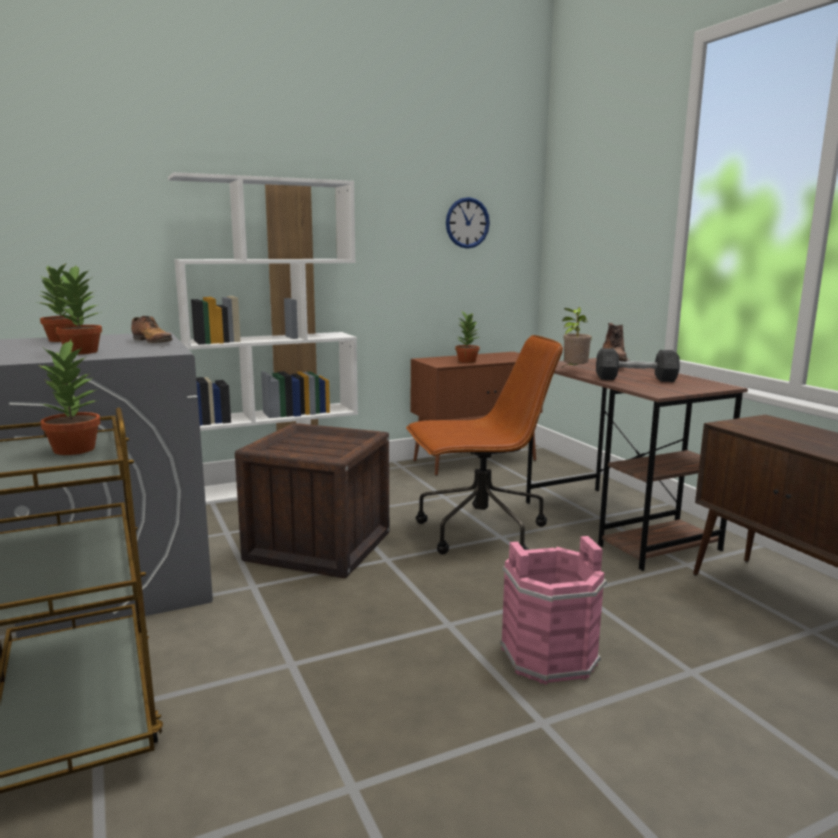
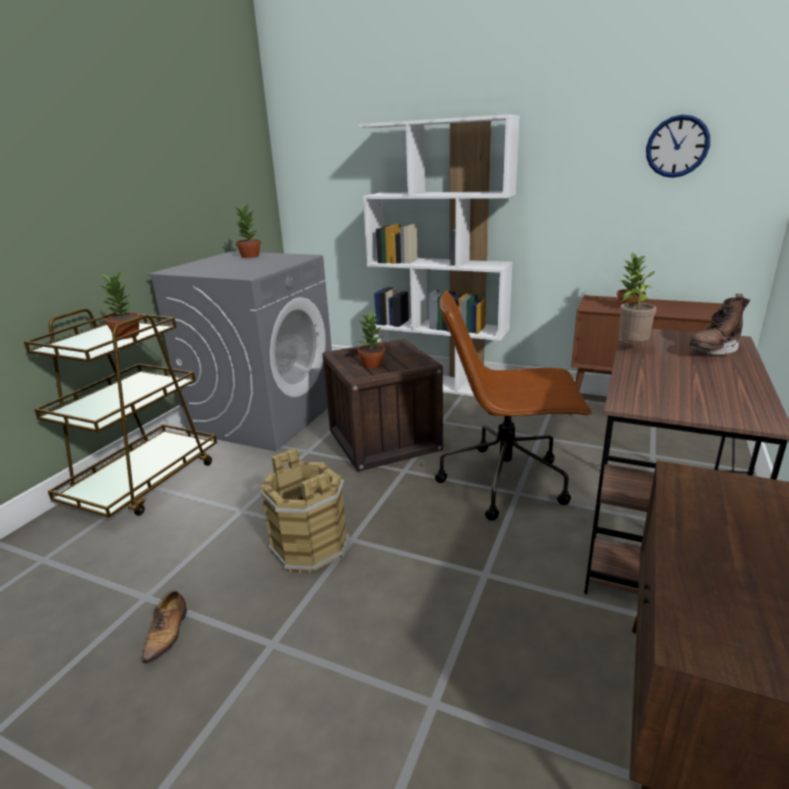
camera: 50 degrees right, 10 degrees up
(82, 352) = (218, 269): potted plant -> potted plant (373, 365)
(152, 342) = (275, 264): shoe -> shoe (167, 634)
(425, 648) = (310, 546): none -> brown bucket
(479, 533) = (506, 481): brown office chair -> brown office chair turned 150 degrees clockwise
(549, 656) = (363, 606): pink bucket -> none
(635, 379) = (670, 376): grey dumbbell -> none

